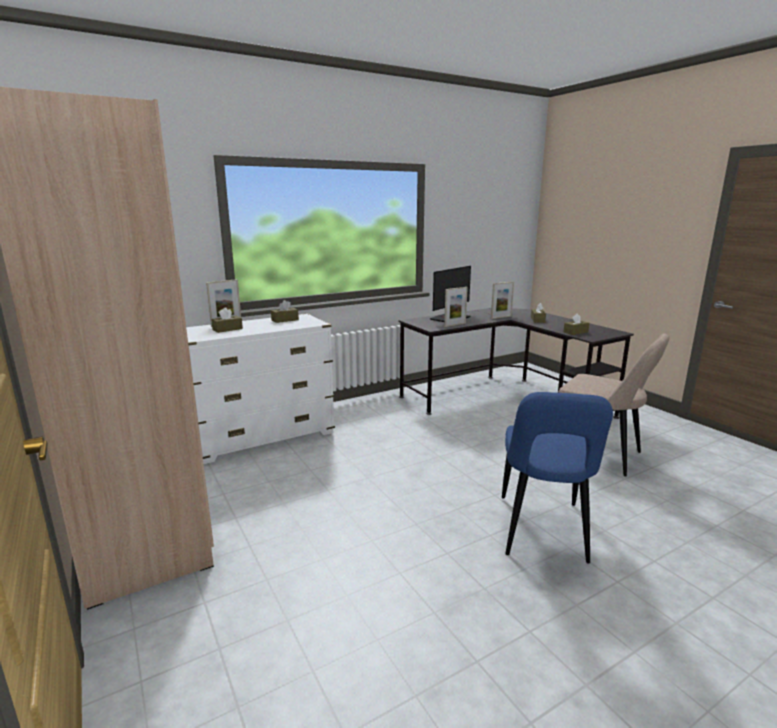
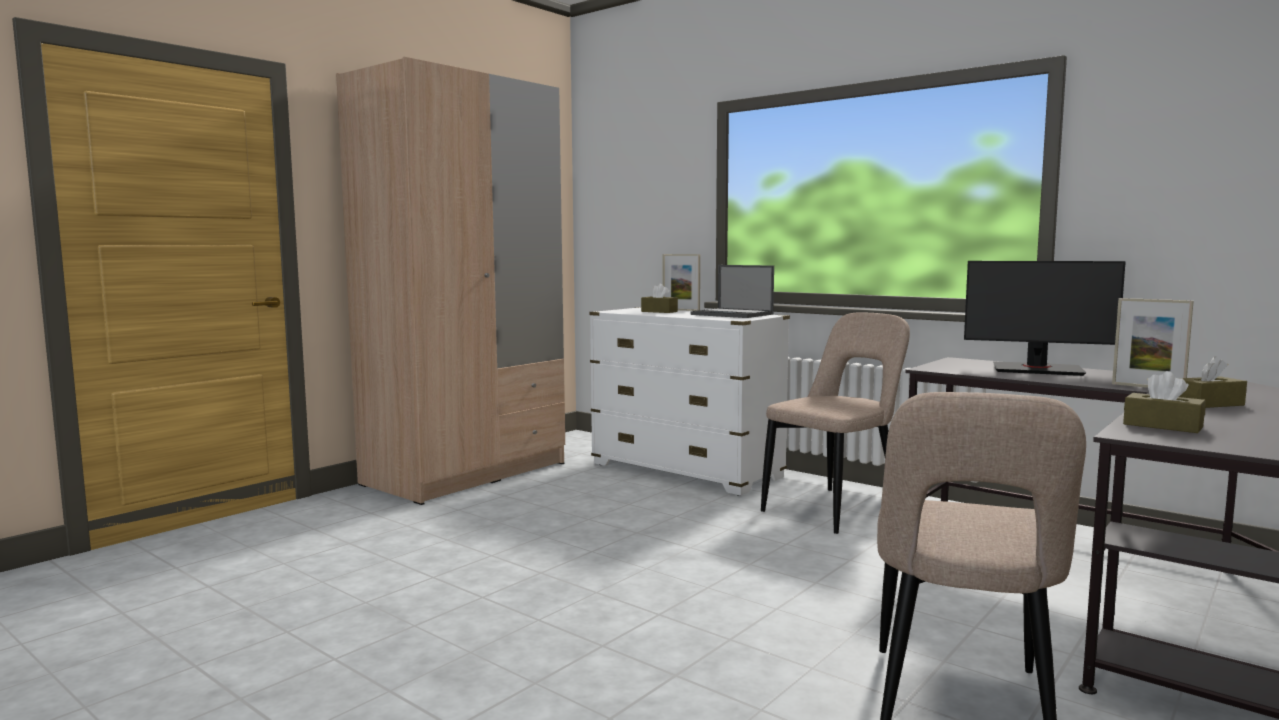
camera: 70 degrees right, 10 degrees down
(285, 320) = (733, 314): brown tissue box -> laptop
(377, 416) = (836, 510): none -> beige chair
(455, 325) = (989, 374): picture frame -> none
(542, 532) = (569, 658): blue chair -> none

